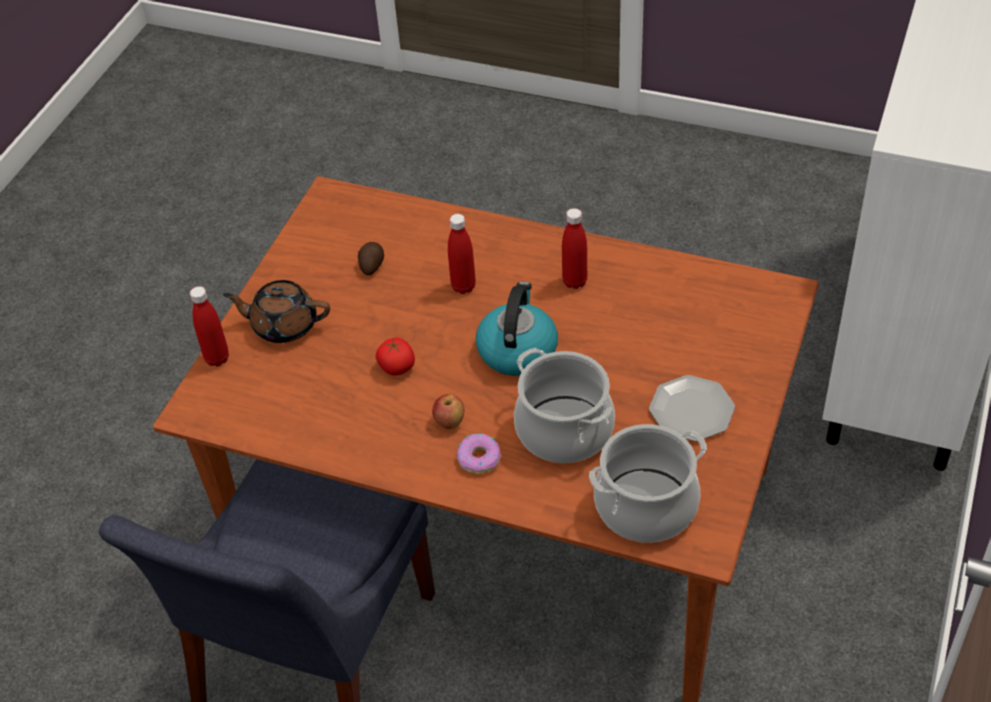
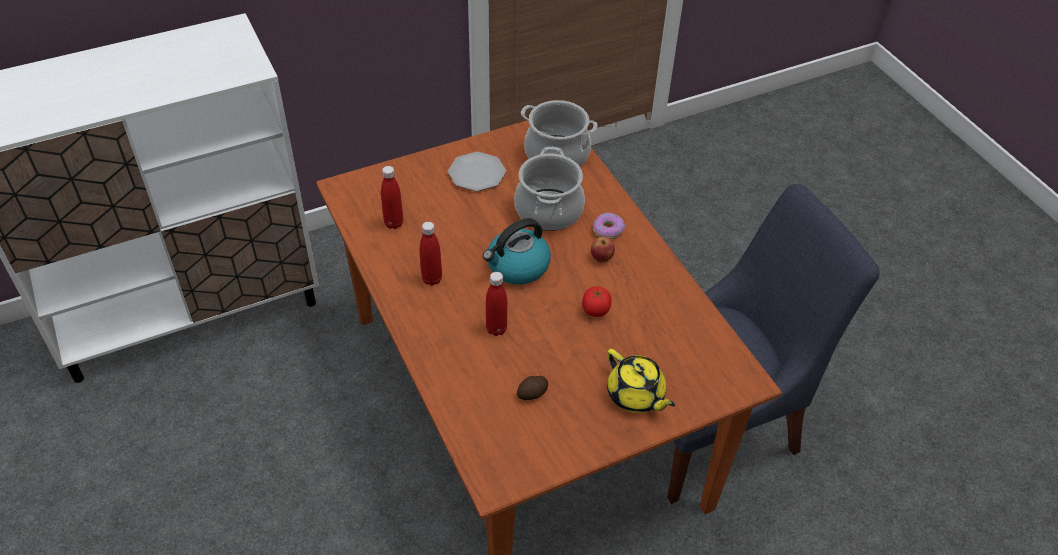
camera: 140 degrees left, 0 degrees up
(217, 358) = (702, 406): red bottle -> red bottle (394, 223)
(283, 325) = (636, 395): brown teapot -> yellow teapot

